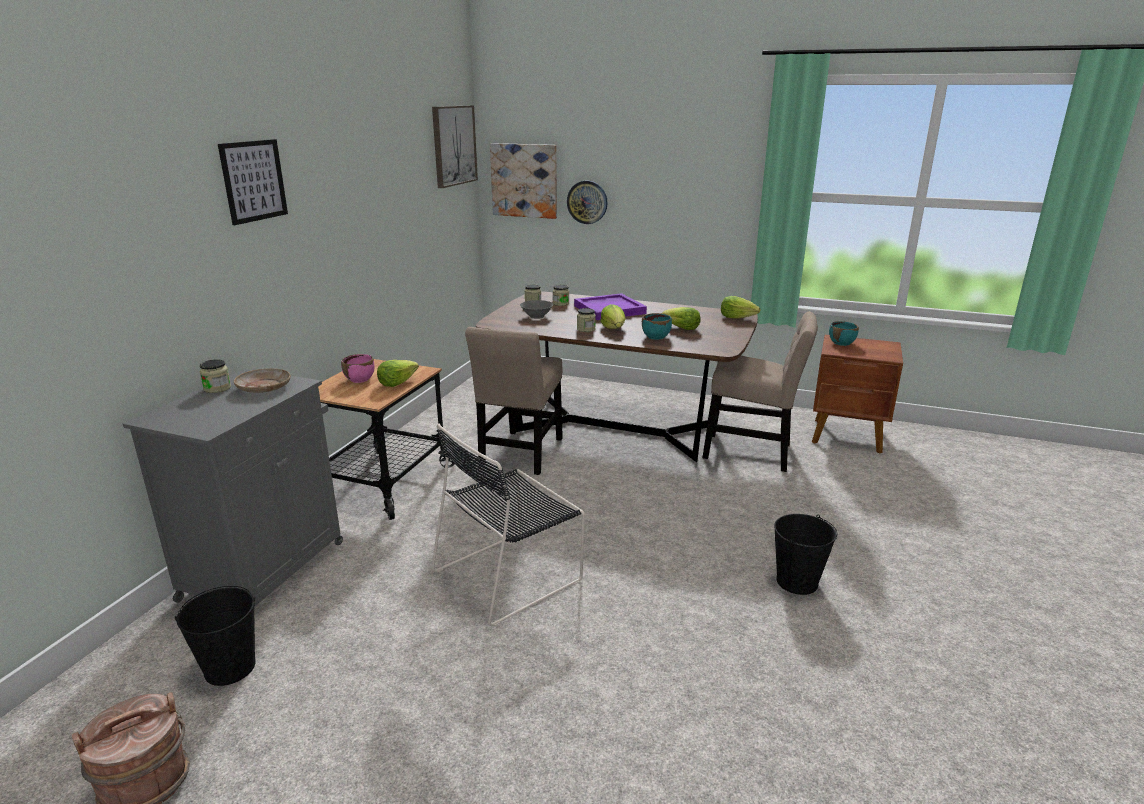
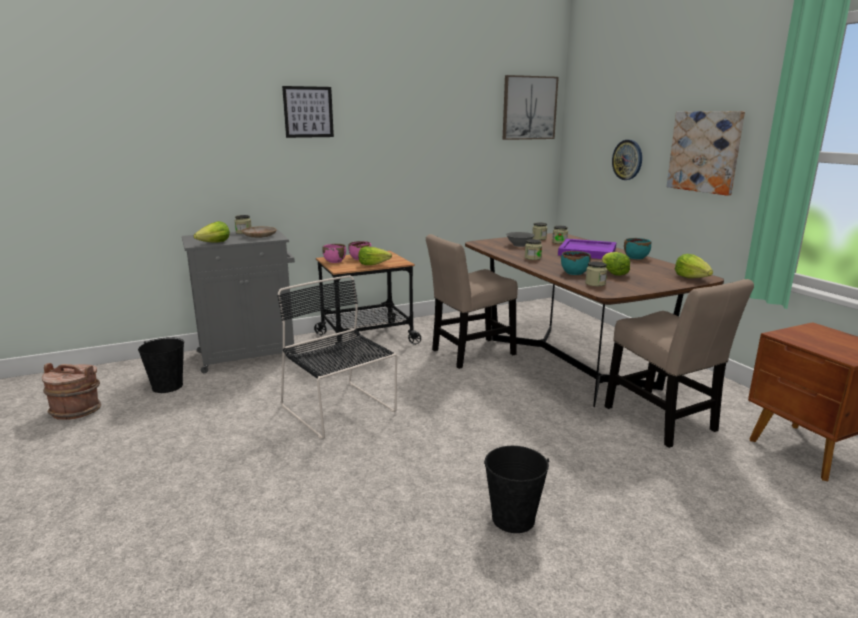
camera: 45 degrees right, 5 degrees down
(337, 393) = (335, 261): none -> pink bowl
(511, 574) = (340, 410): black chair -> black chair turned 45 degrees clockwise
(524, 180) = (588, 140): picture -> picture (705, 151)
(614, 328) = (555, 262): lettuce -> lettuce (214, 243)
(696, 344) = (595, 283): none -> jar
(841, 343) = (814, 332): turquoise bowl -> turquoise bowl (636, 257)

